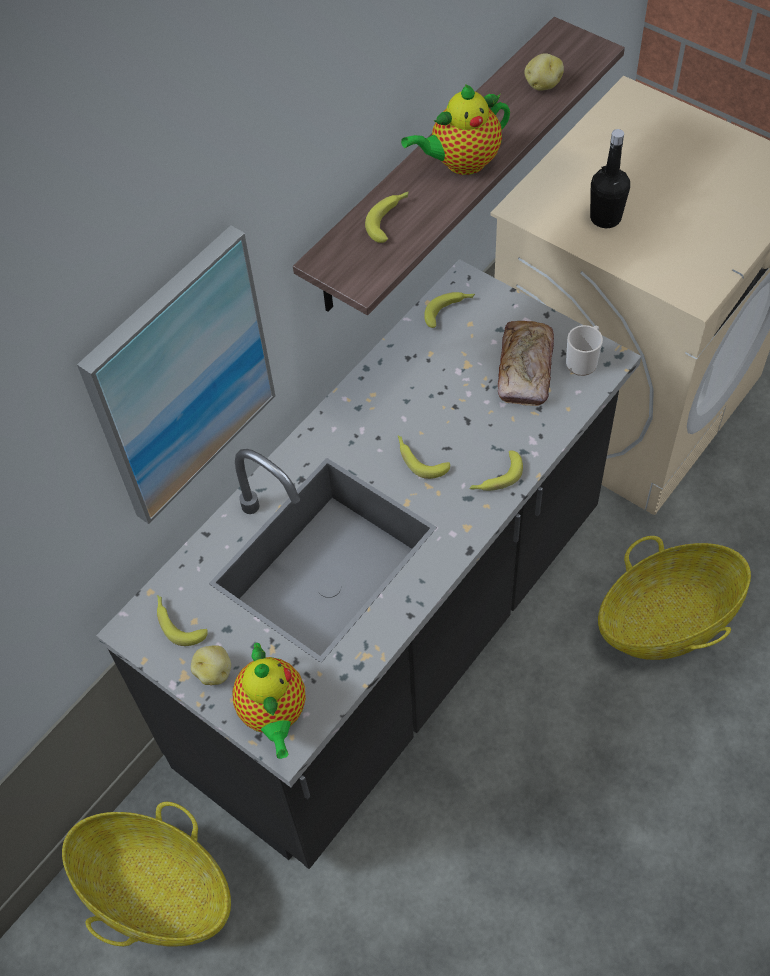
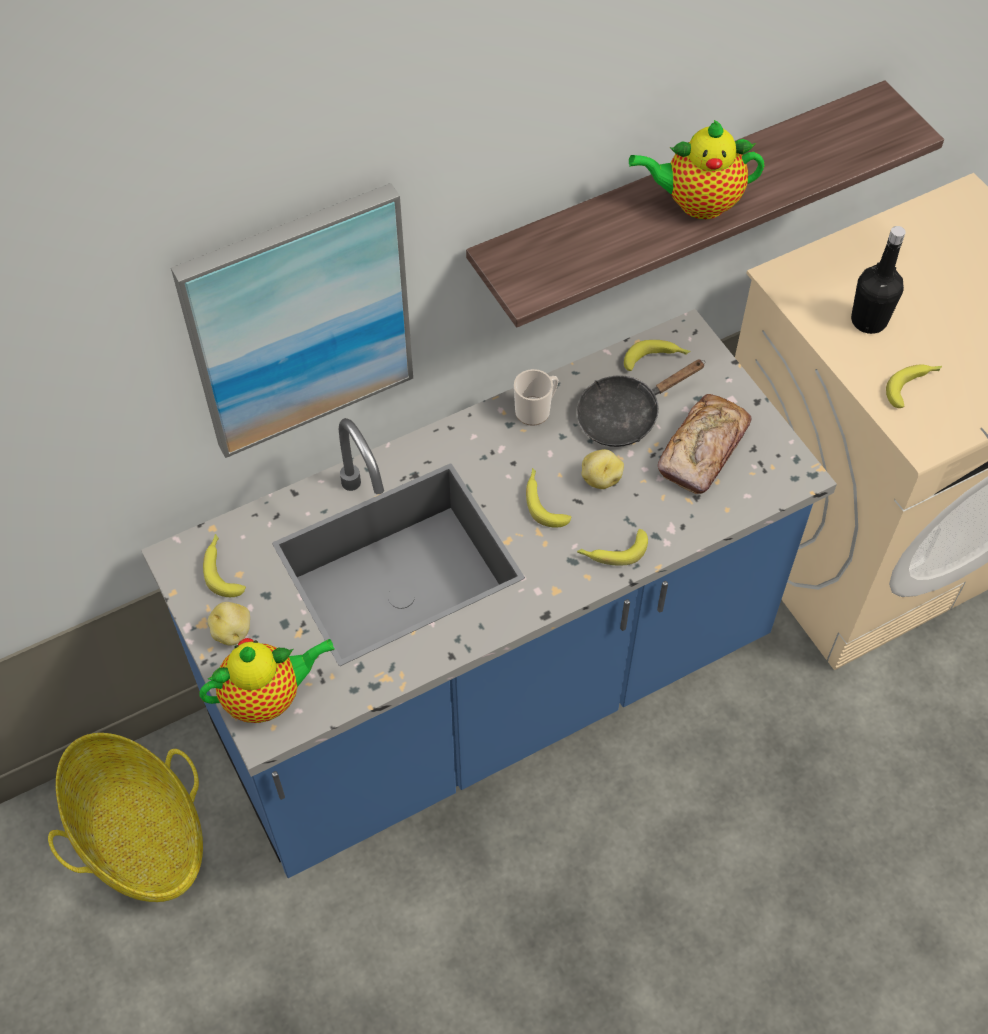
camera: 20 degrees right, 0 degrees up
(274, 714) = (268, 697): teapot -> teapot turned 120 degrees counterclockwise
(390, 219) = (589, 236): banana -> banana (913, 386)
(397, 642) = (494, 690): black counter -> blue counter
(448, 365) = (625, 415): none -> black frying pan
(542, 85) = (830, 150): potato -> potato (600, 478)
(583, 361) = (770, 465): mug -> mug (536, 410)
(667, 619) = (792, 787): basket -> none

